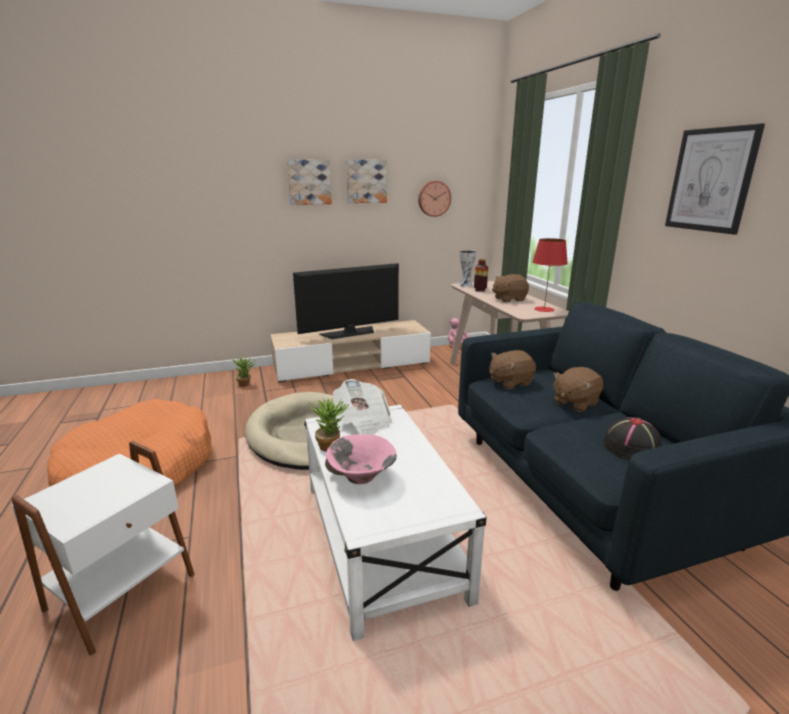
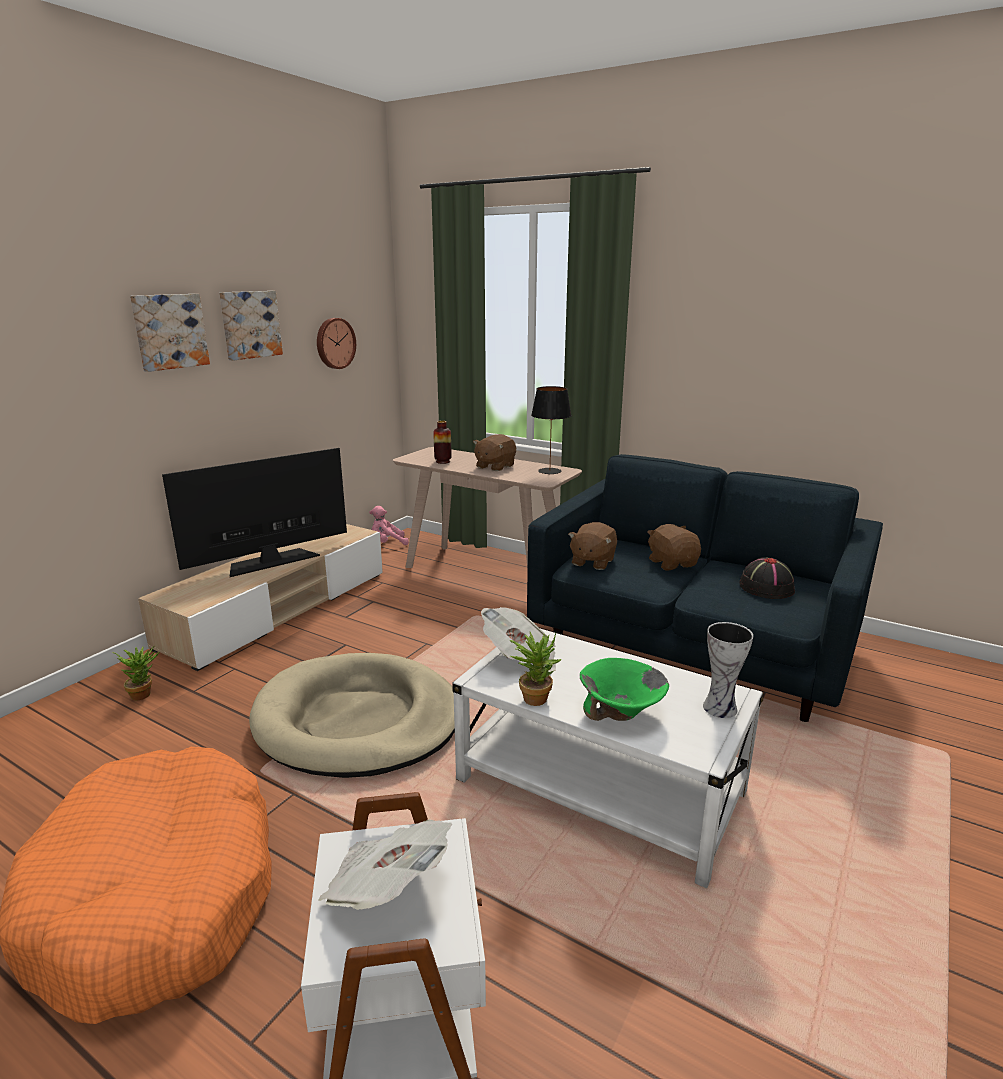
camera: 40 degrees left, 0 degrees up
(95, 489) = (387, 888): none -> newspaper
(349, 333) = (271, 561): television -> television turned 150 degrees counterclockwise
(361, 478) = (621, 712): pink bowl -> green bowl
(466, 285) = (414, 458): vase -> vase (721, 707)
(544, 309) = (550, 471): red table lamp -> black table lamp
(575, 403) = (672, 563): brown plush toy -> brown plush toy turned 150 degrees clockwise
(711, 180) = (720, 318): picture -> none

